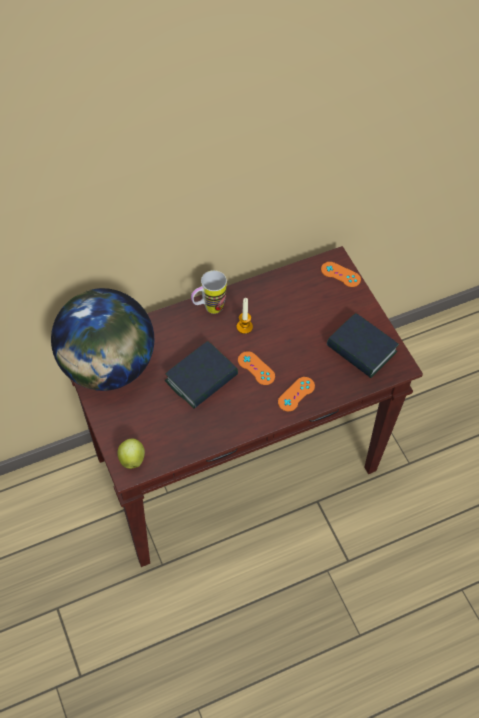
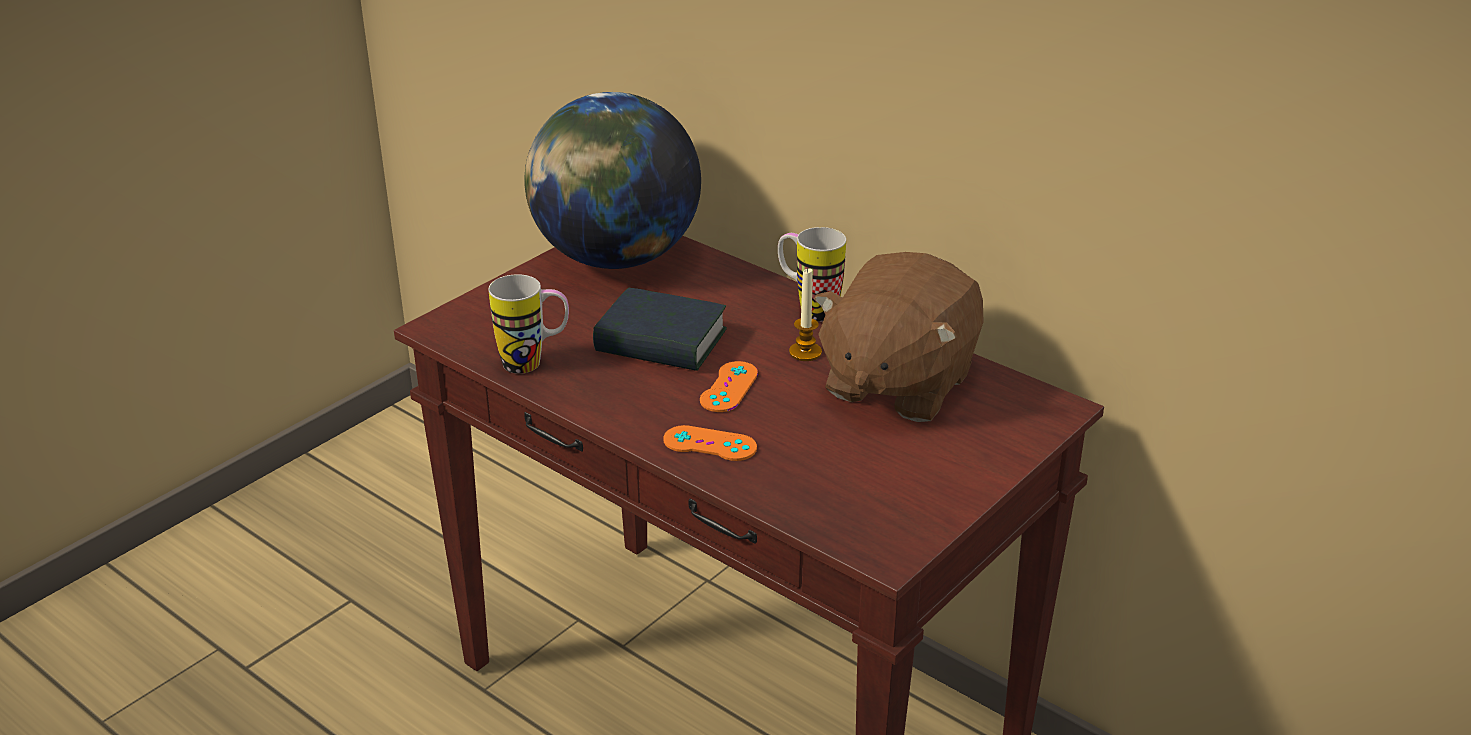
camera: 65 degrees right, 25 degrees down
(132, 459) = (460, 324): apple -> none
(190, 438) = (534, 363): none -> mug
(288, 305) = (897, 383): none -> brown plush toy
(340, 274) = (1032, 421): orange game controller -> none
(361, 349) = (879, 492): book -> none

